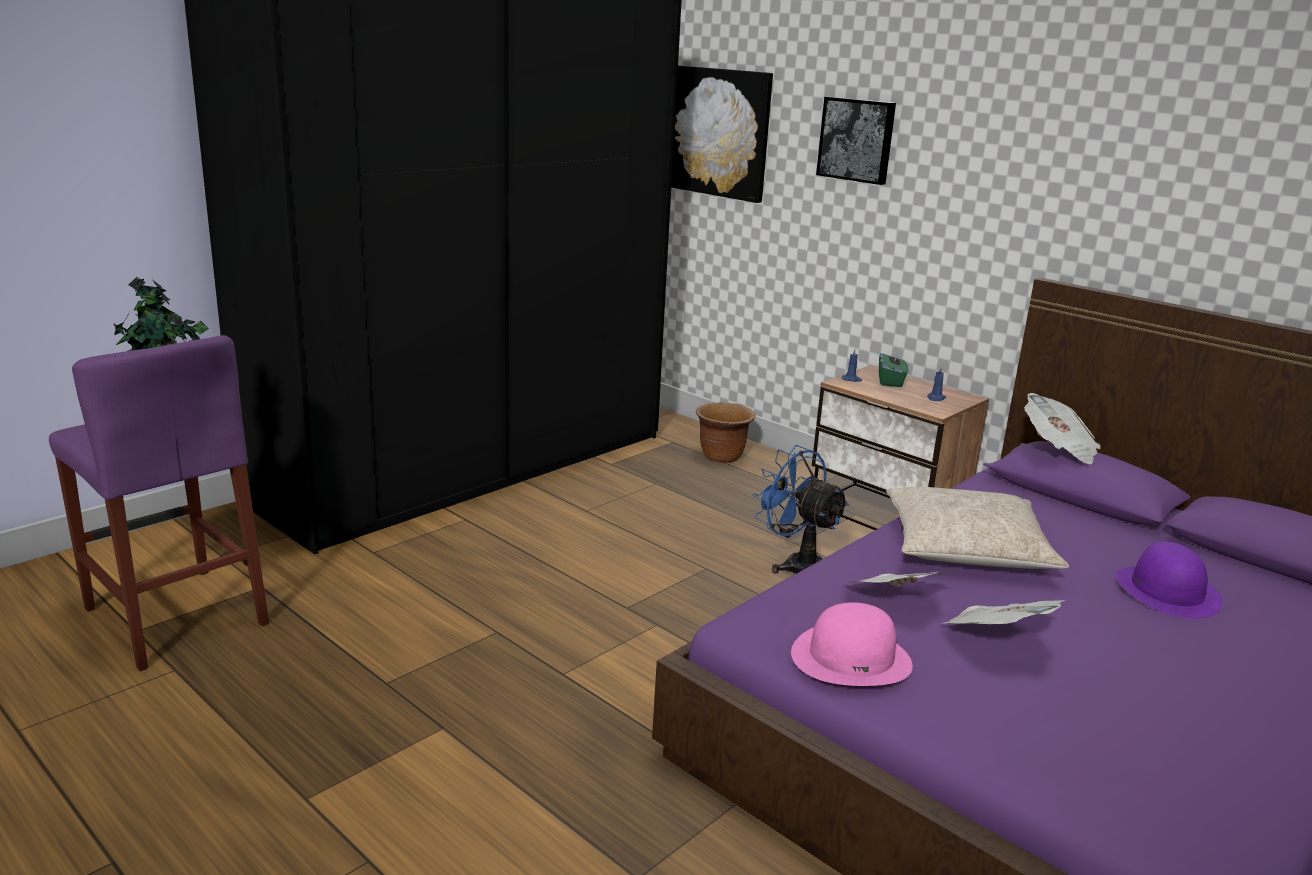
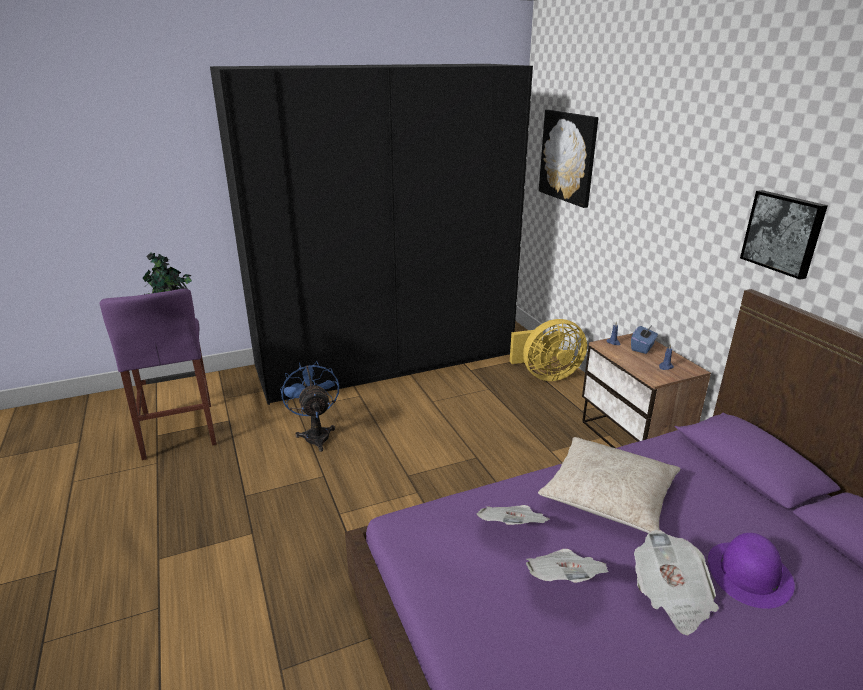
camera: 25 degrees right, 5 degrees up
(722, 457) = (546, 375): brown planter -> yellow fan
(796, 565) = (539, 467): blue fan -> blue fan (316, 434)
(851, 657) = (442, 569): pink hat -> none
(857, 140) = (644, 169): picture -> picture (783, 233)
(891, 381) = (642, 348): green tissue box -> blue tissue box
(1058, 449) = (734, 427): newspaper -> newspaper (671, 597)

